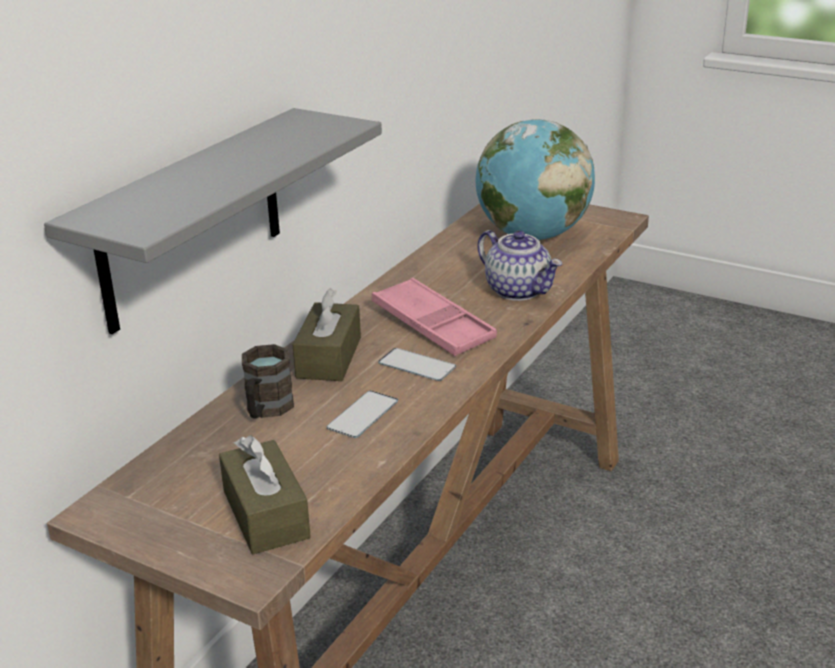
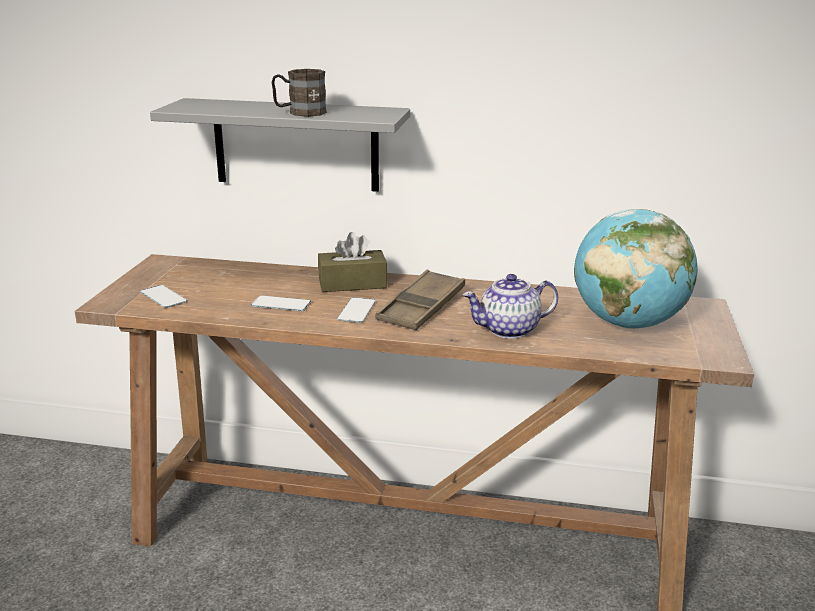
camera: 70 degrees right, 5 degrees down
(265, 514) = (163, 297): brown tissue box -> phone
(266, 410) = (276, 278): brown mug -> brown mug (300, 113)
(433, 325) = (421, 307): pink tray -> brown tray
(519, 290) = (508, 330): teapot -> teapot turned 45 degrees clockwise

